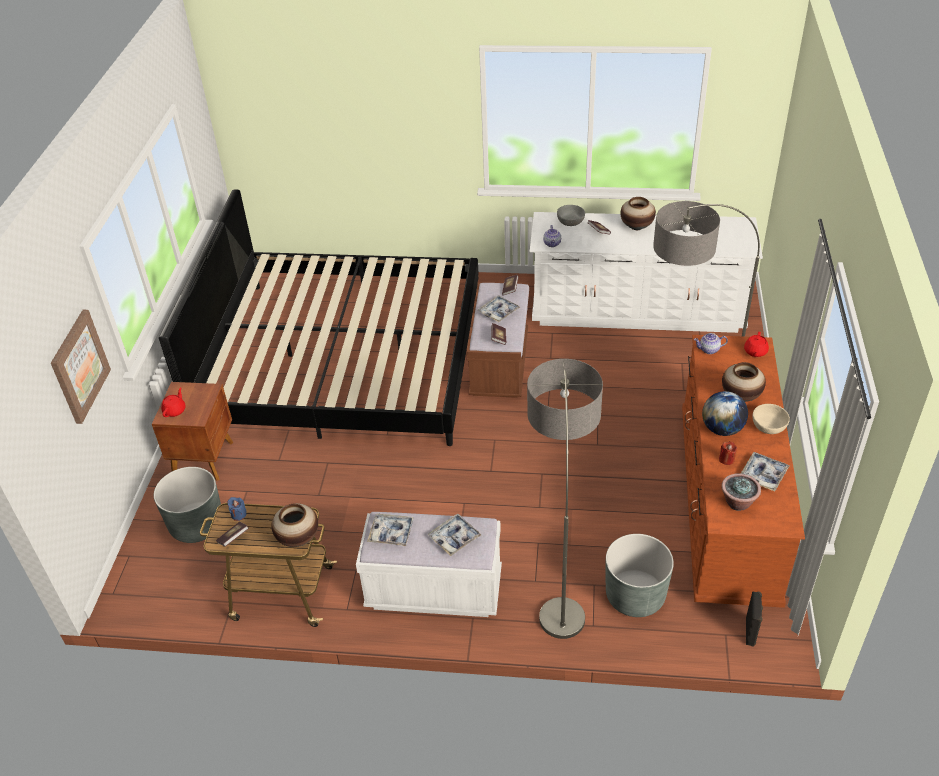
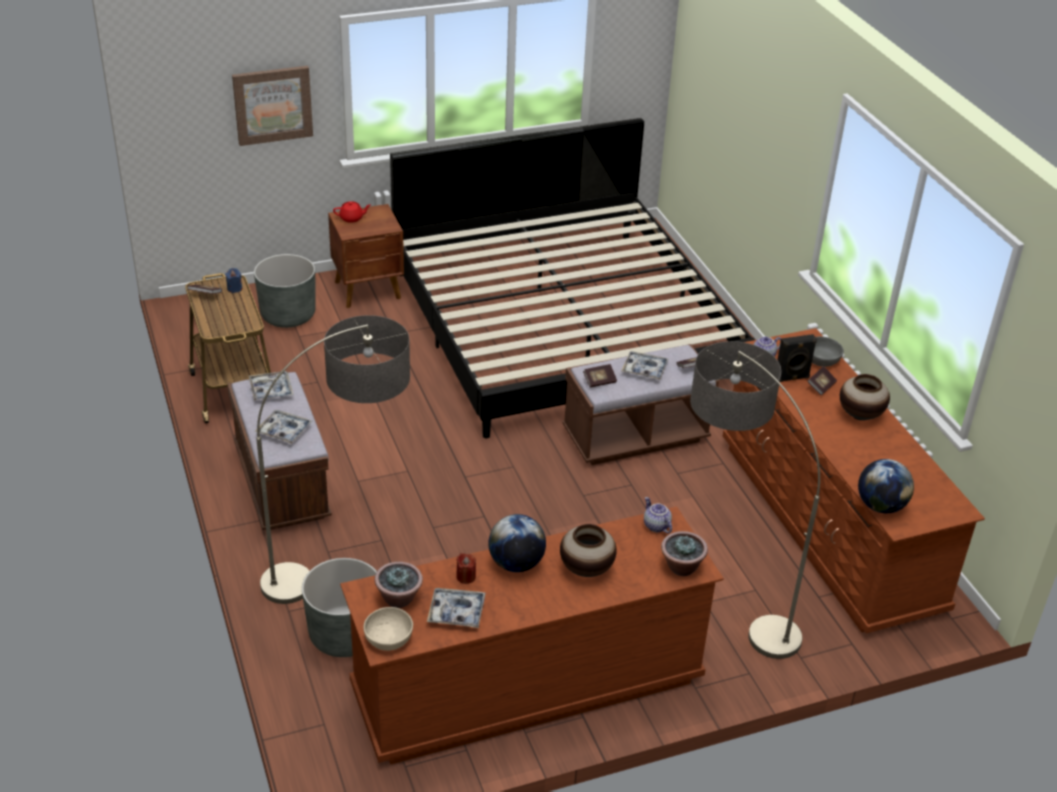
camera: 60 degrees right, 5 degrees down
(298, 538) = (221, 328): vase -> none
(434, 590) = (281, 484): white bench -> brown bench
(637, 310) = (827, 525): white dresser -> brown dresser
(729, 250) = (880, 506): none -> globe
(751, 632) = (337, 746): black speaker -> black speaker (792, 378)
(755, 352) = (681, 567): red teapot -> potted plant
(769, 426) = (546, 603): beige bowl -> beige bowl (388, 638)

